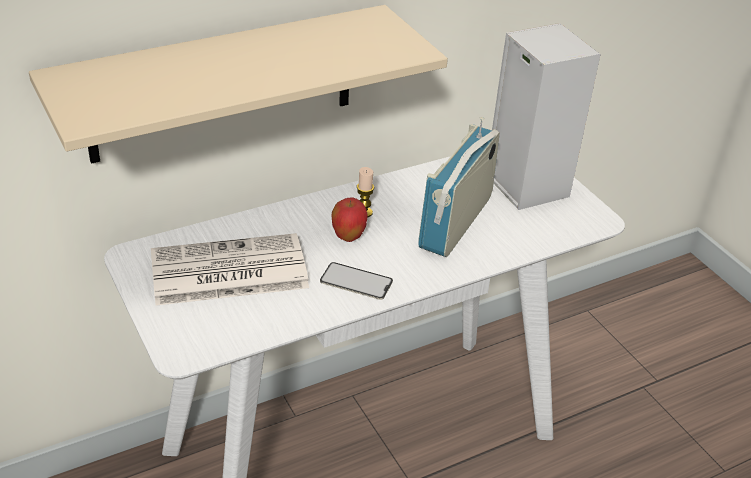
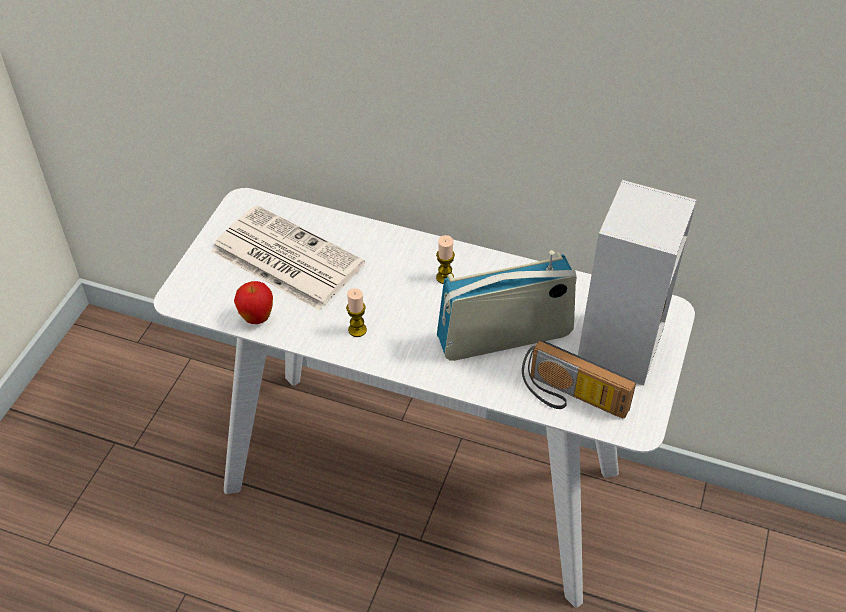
camera: 50 degrees right, 10 degrees up
(223, 84) = (351, 97): beige shelf -> none
(348, 237) = (403, 290): apple -> apple (257, 318)
(356, 281) = (357, 330): phone -> candle
(545, 230) = (571, 399): none -> radio

